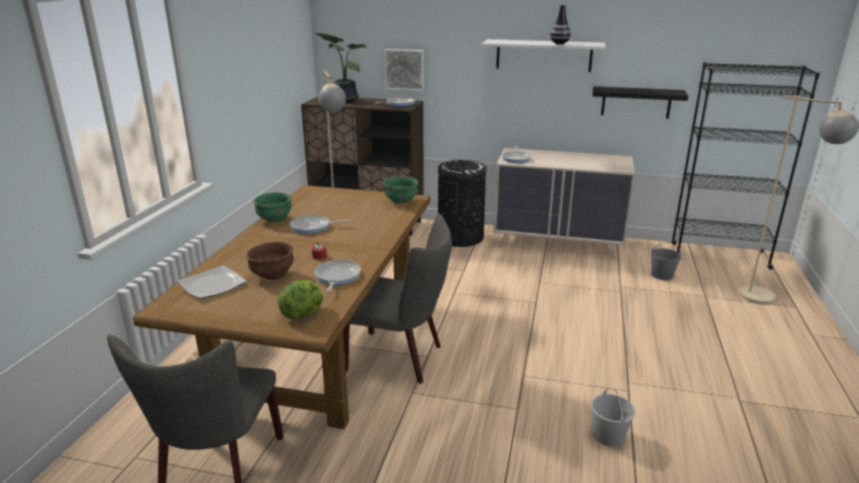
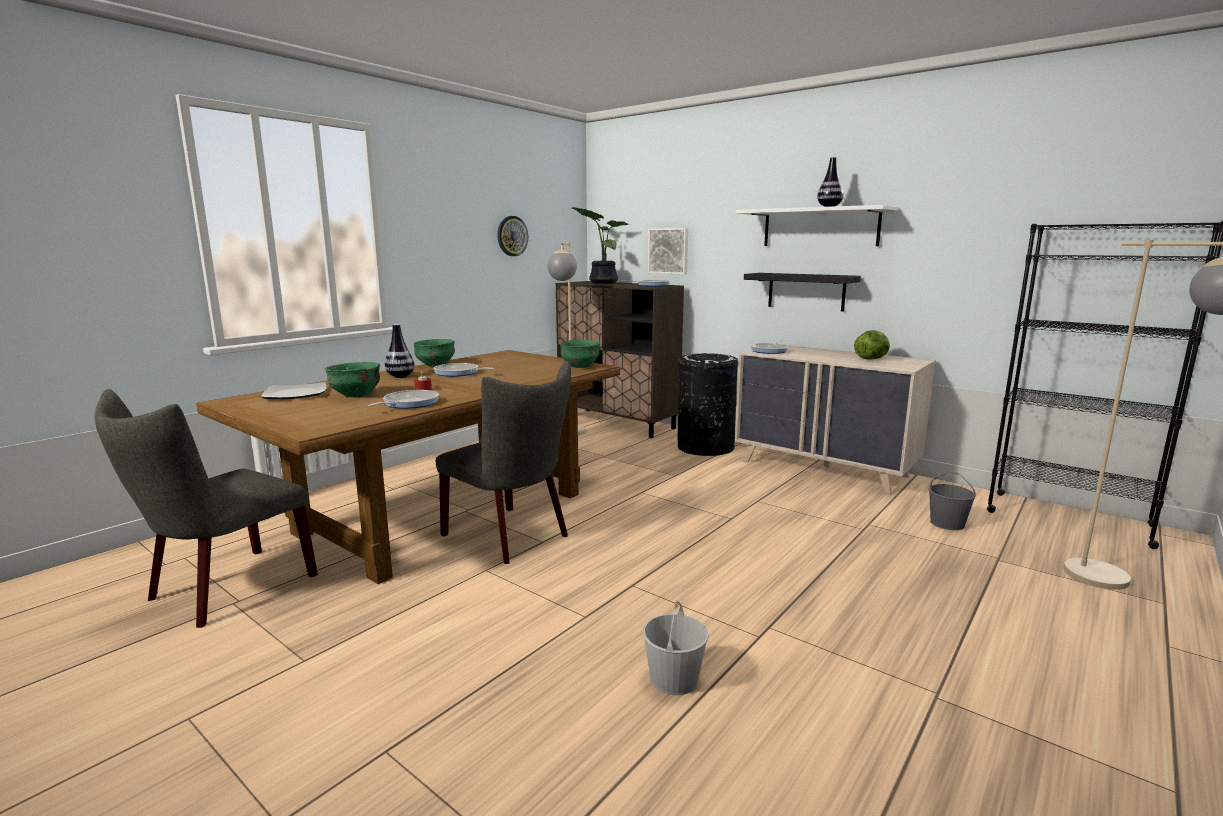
camera: 25 degrees right, 10 degrees down
(268, 241) = (400, 376): none -> vase
(269, 68) = (512, 236): none -> wall clock
(273, 275) = (356, 395): brown bowl -> green bowl
(303, 314) = (325, 421): lettuce -> lettuce (871, 359)
(636, 102) = (941, 286): black shelf -> black shelf (806, 291)

